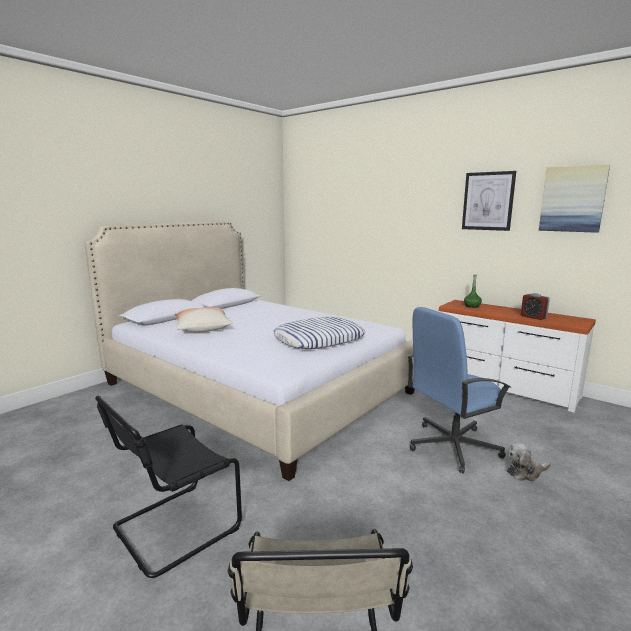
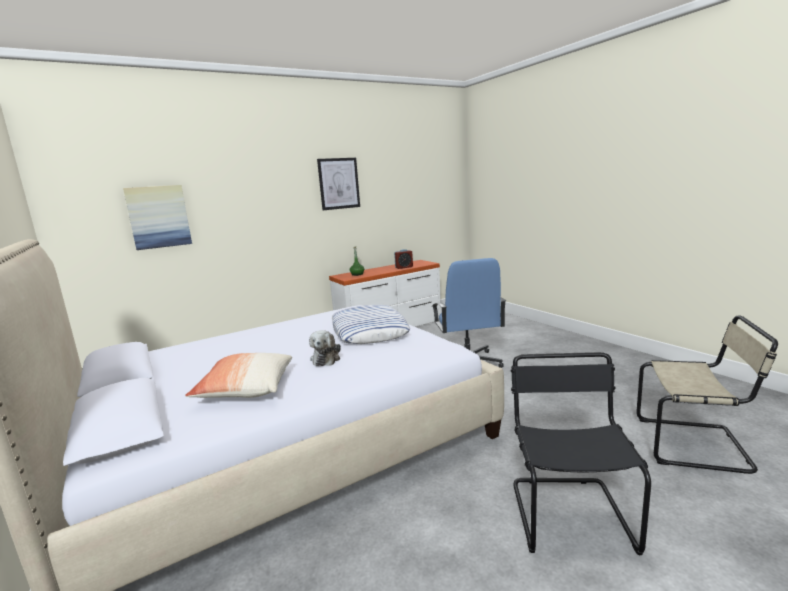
camera: 70 degrees left, 0 degrees up
(172, 529) = (568, 512): black chair -> black chair turned 150 degrees counterclockwise
(525, 472) = (505, 350): plush toy -> plush toy (326, 358)
(572, 199) = (393, 179): picture -> picture (158, 217)

